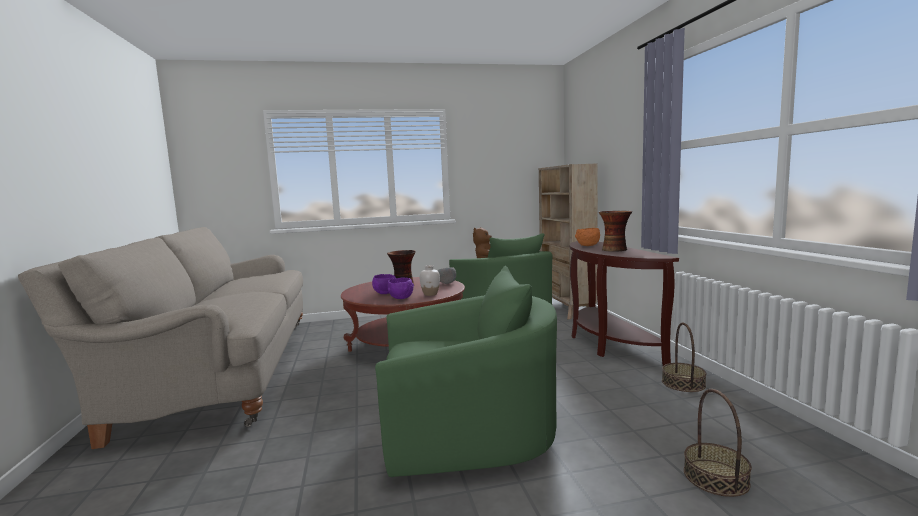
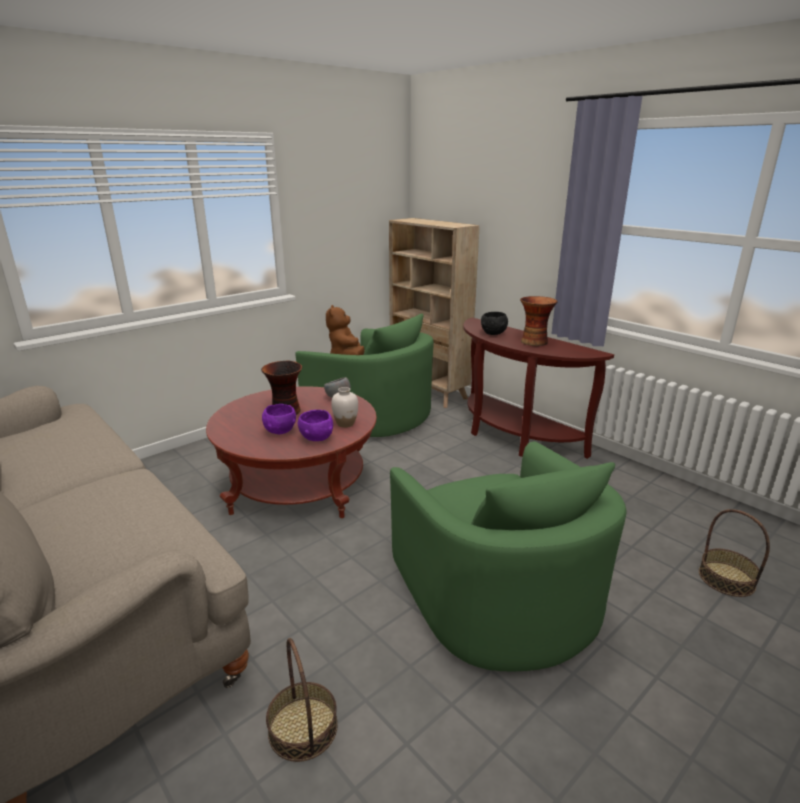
camera: 30 degrees left, 15 degrees up
(467, 430) = (498, 596): green armchair -> green armchair turned 105 degrees clockwise
(588, 245) = (493, 333): orange bowl -> black bowl
(683, 383) = (618, 477): basket -> basket (303, 728)

